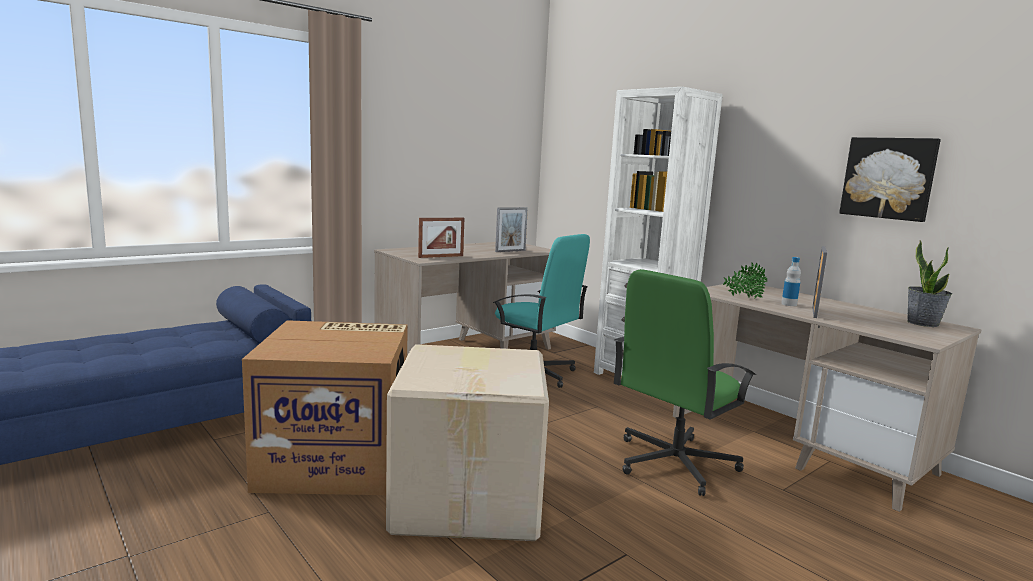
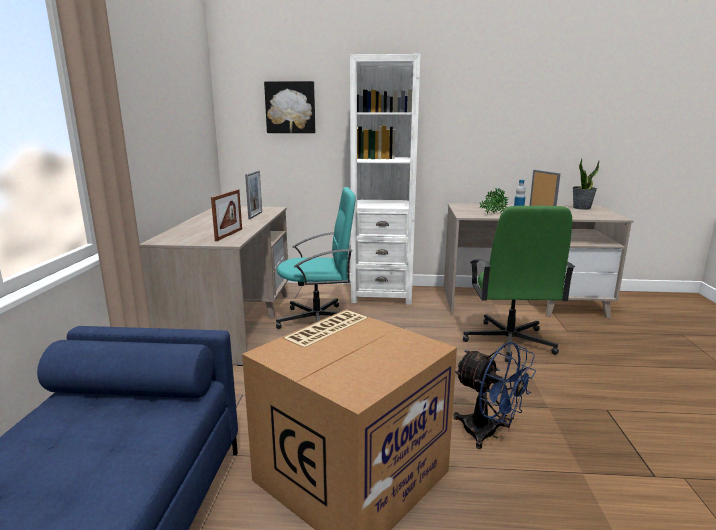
camera: 45 degrees left, 5 degrees up
(470, 498) = (488, 434): cardboard box -> blue fan
(888, 178) = (541, 120): picture -> picture (290, 107)

